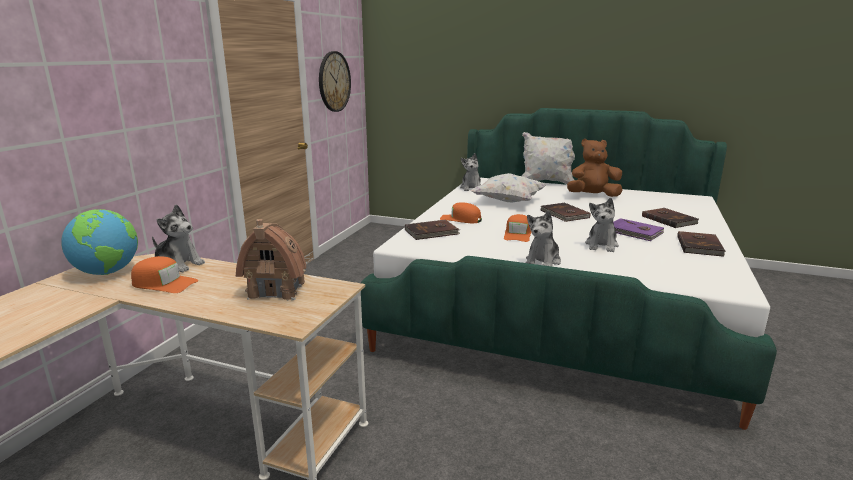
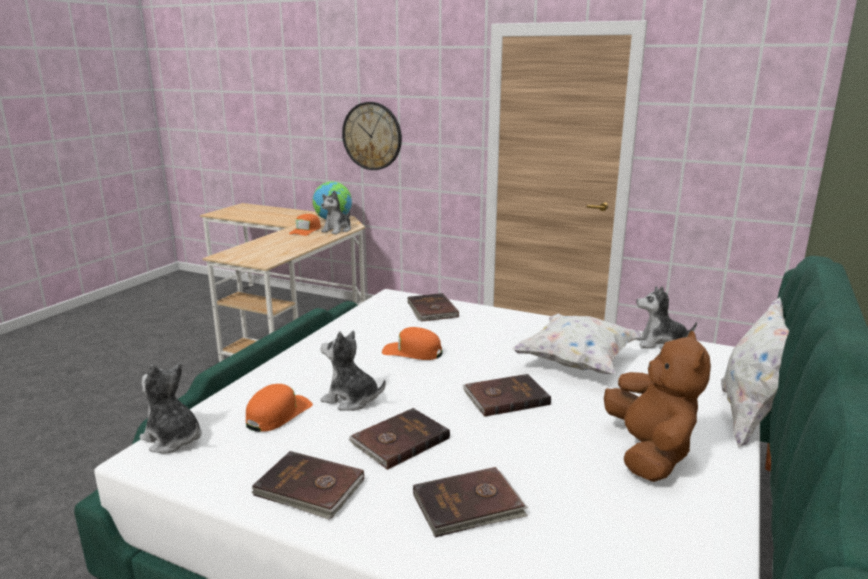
camera: 95 degrees right, 0 degrees up
(277, 290) = (274, 250): toy house -> none
(334, 81) = (710, 140): wall clock -> wall clock (372, 136)
(461, 219) = (479, 326): orange cap -> orange cap (278, 414)
(543, 261) = (315, 354): plush toy -> plush toy (173, 439)
(634, 232) = (399, 441): purple book -> brown book

